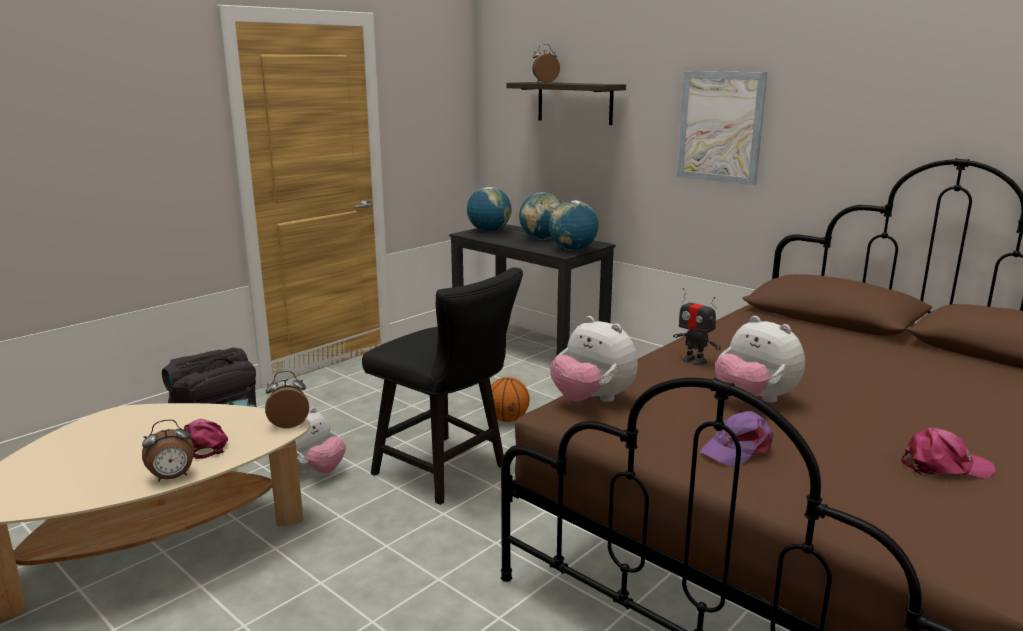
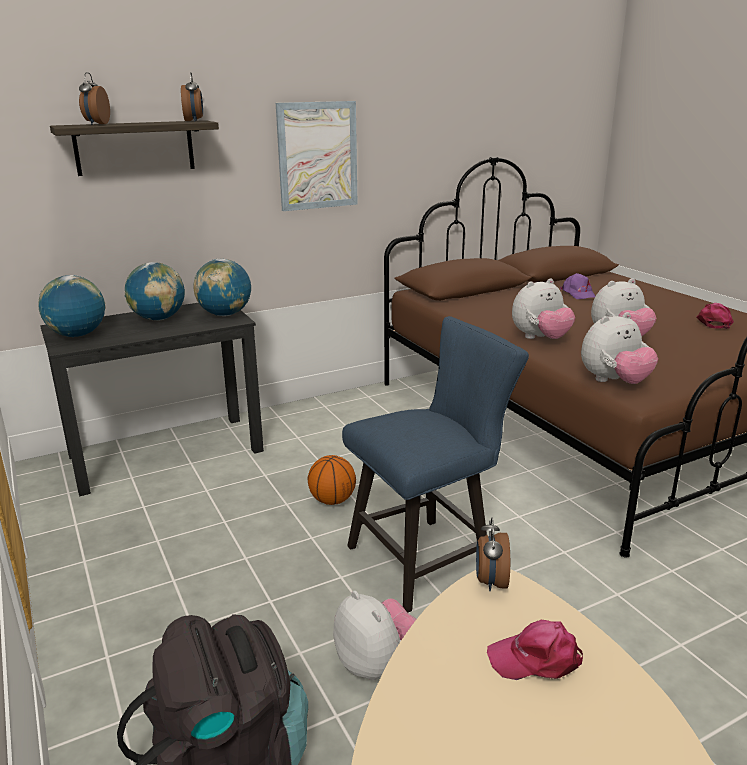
camera: 70 degrees left, 5 degrees up
(172, 477) = (630, 687): alarm clock -> alarm clock (194, 121)
(447, 473) = (428, 558): black chair -> blue chair
(694, 361) = (540, 339): toy robot -> plush toy
(737, 449) = (699, 358): purple cap -> purple cap (578, 294)

